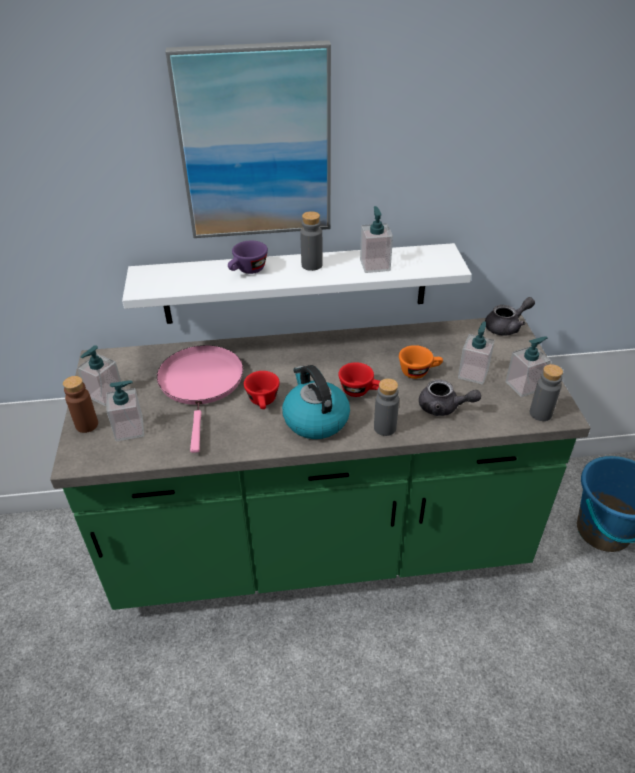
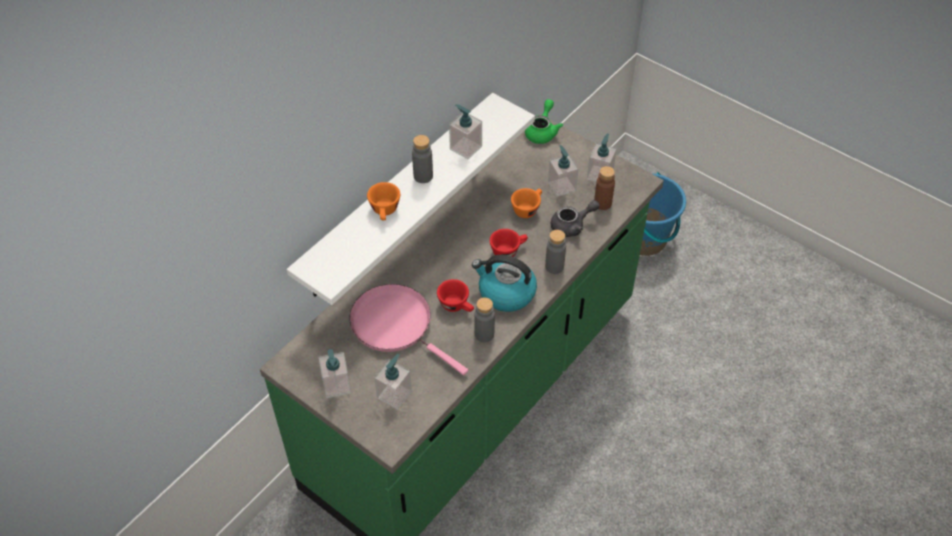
camera: 45 degrees left, 10 degrees up
(87, 425) = (359, 415): brown bottle -> brown bottle (602, 203)
(247, 271) = (385, 212): purple cup -> orange cup
(255, 144) = (368, 110): picture -> none
(506, 327) = (542, 132): grey teapot -> green teapot
(540, 413) = (629, 189): grey bottle -> grey bottle (484, 334)

